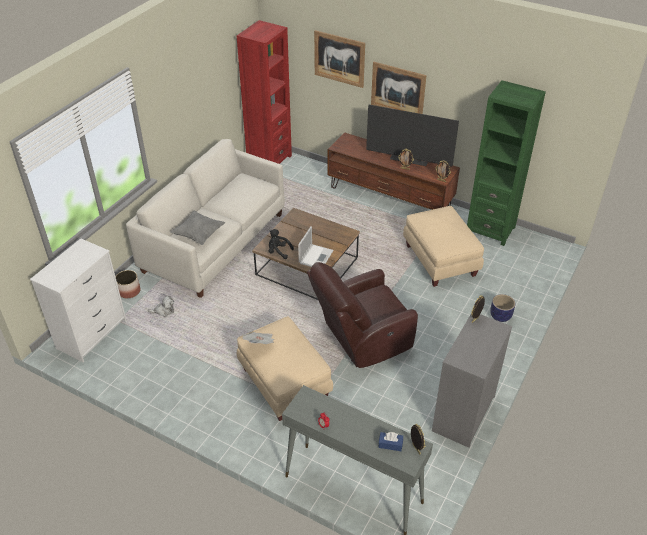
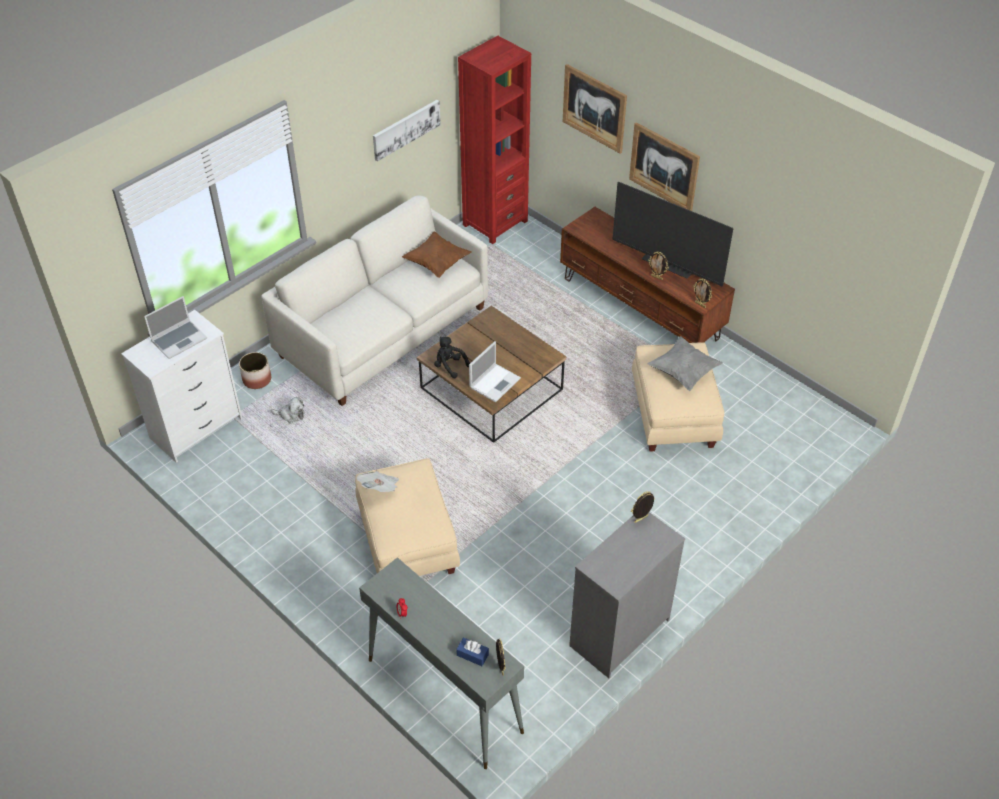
camera: 15 degrees right, 5 degrees up
(75, 261) = (179, 339): none -> laptop
(199, 234) = (352, 324): grey pillow -> grey pillow (683, 372)
(207, 92) = (406, 129): none -> picture
(247, 184) = (437, 263): none -> brown pillow
(361, 340) = (525, 506): brown armchair -> none
(490, 230) = (762, 384): green bookcase -> none
(500, 316) = (723, 512): planter -> none

